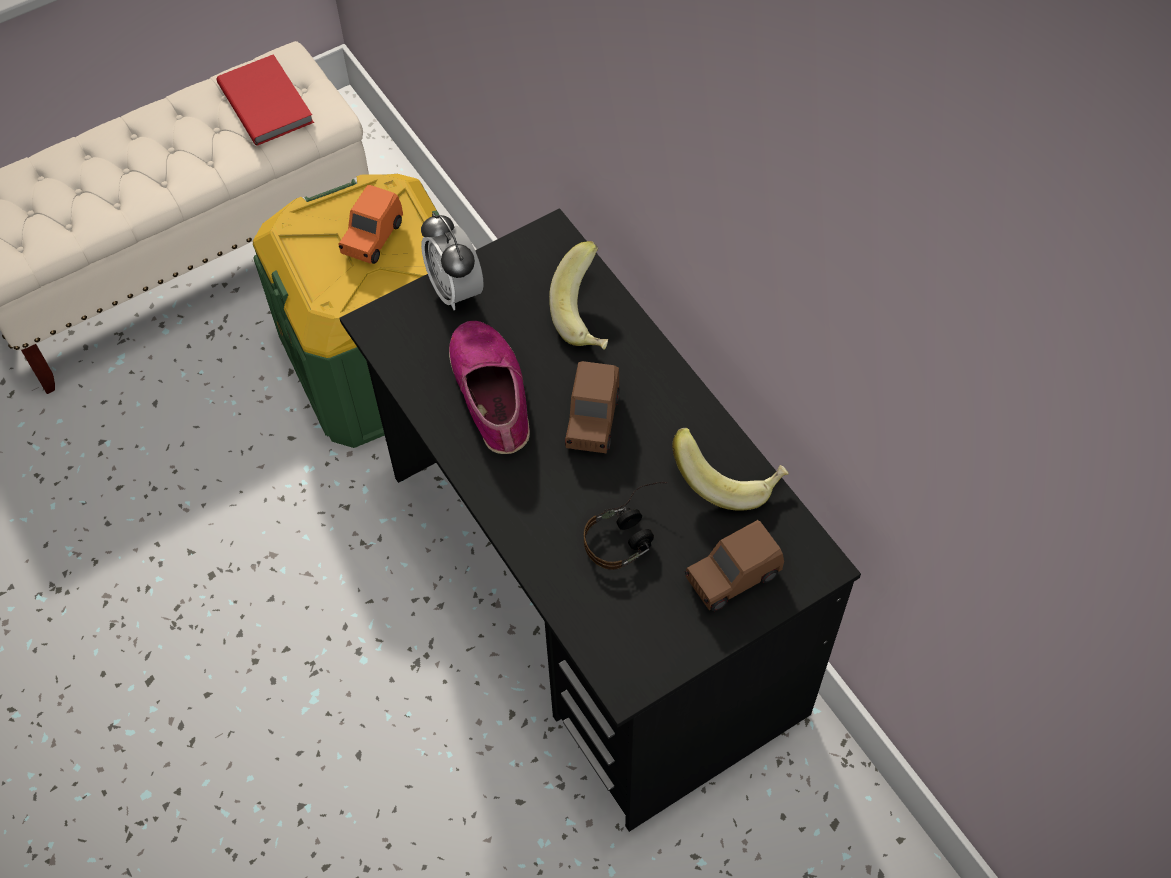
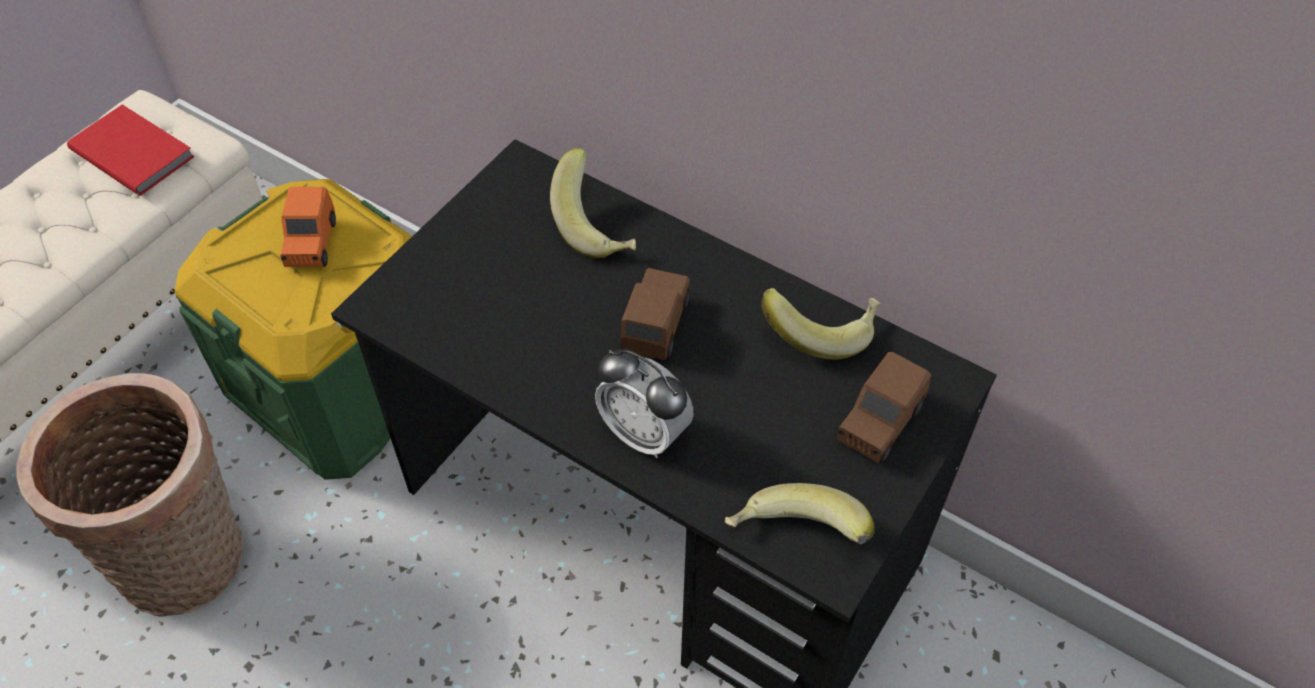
camera: 25 degrees left, 5 degrees down
(201, 470) = (190, 561): none -> basket
(455, 290) = (446, 246): alarm clock -> alarm clock (644, 433)
(492, 393) = (537, 333): shoe -> none
(592, 421) = (656, 324): brown toy car -> brown toy car turned 150 degrees counterclockwise
(608, 644) = (794, 539): none -> banana
(631, 532) = (754, 417): headphones -> none

